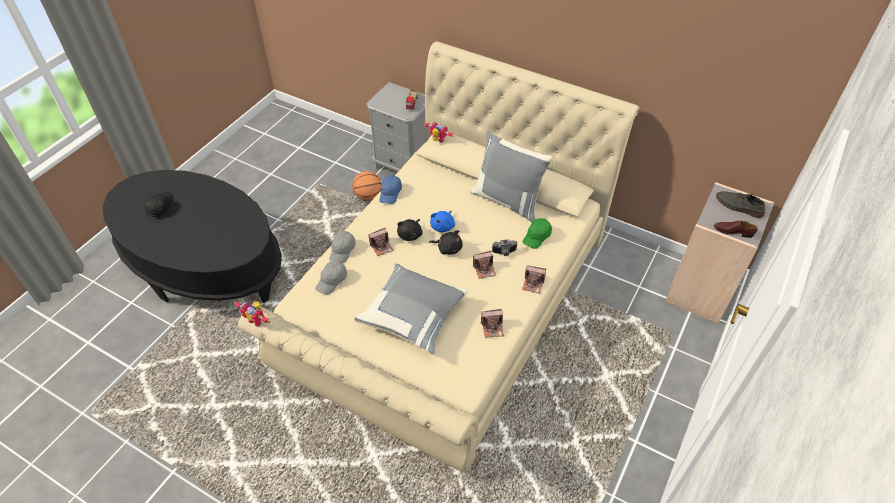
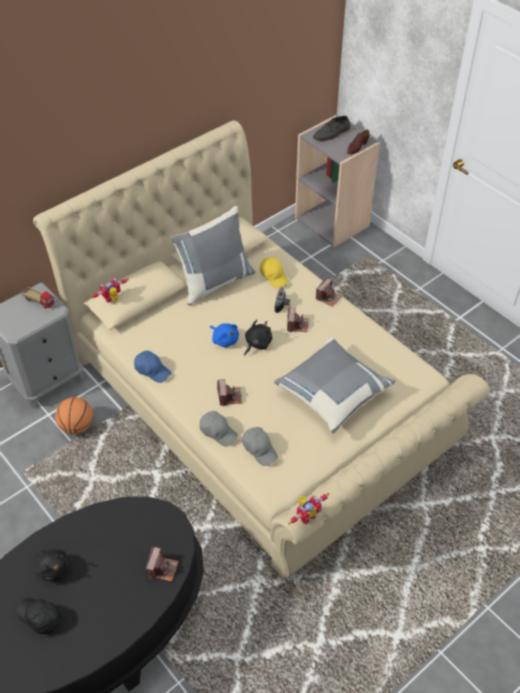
camera: 70 degrees left, 0 degrees up
(410, 235) = (224, 368): black plush toy -> black plush toy (53, 568)
(492, 328) = (368, 340): camera -> camera (162, 568)
(537, 237) = (274, 276): green cap -> yellow cap

